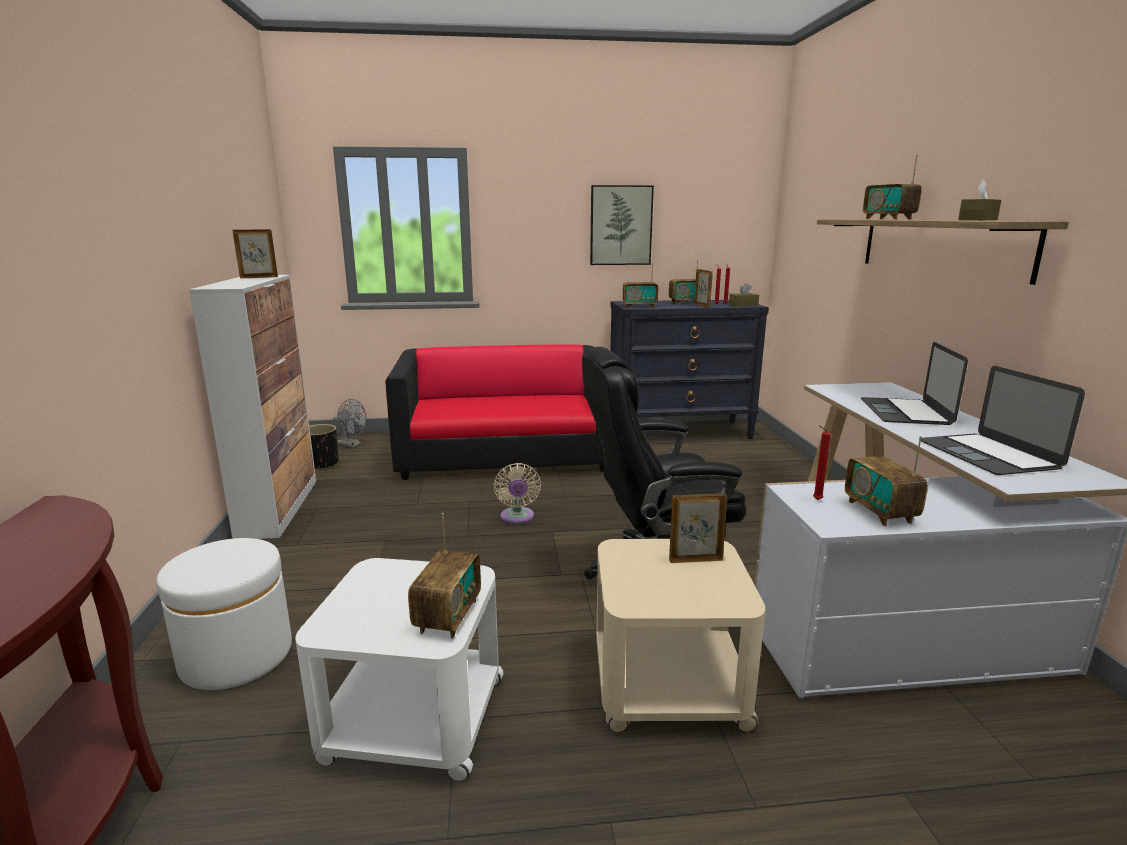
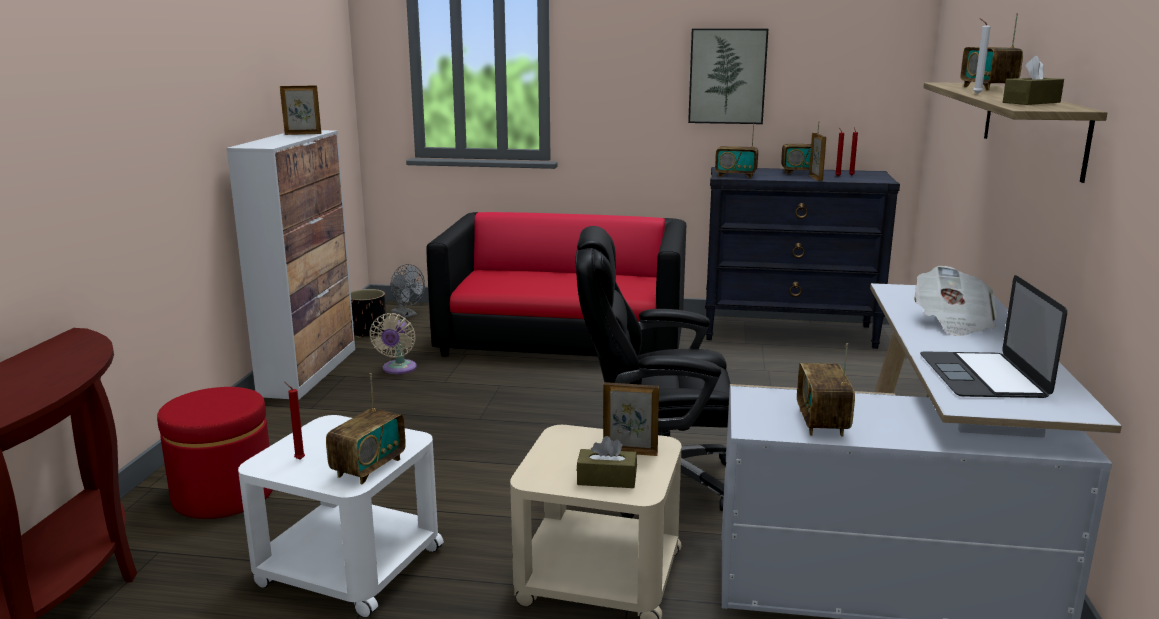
camera: 15 degrees right, 0 degrees up
(236, 656) = (223, 495): white ottoman -> red ottoman
(517, 518) = (540, 407): beige fan -> beige fan (398, 369)
(743, 305) = (870, 179): brown tissue box -> brown tissue box (606, 479)
(815, 500) = (765, 404): red candle -> red candle (298, 459)
(902, 219) = (976, 94): none -> white candle
(905, 411) = (952, 323): laptop -> newspaper

